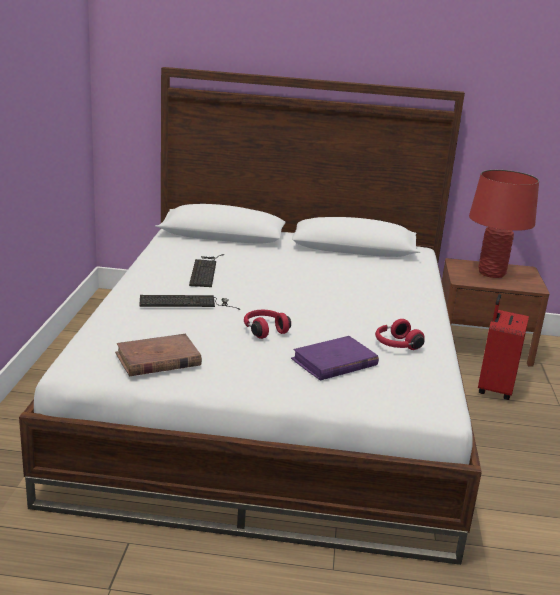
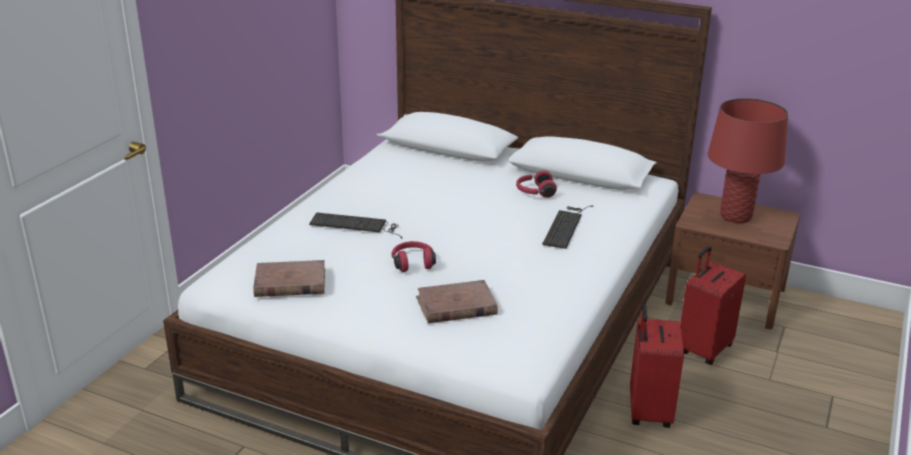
camera: 20 degrees right, 5 degrees up
(205, 270) = (399, 189): keyboard -> keyboard (566, 226)
(334, 362) = (456, 306): purple book -> brown book
(396, 345) = (534, 295): red headphones -> red headphones (535, 192)
(485, 446) = (647, 411): none -> red suitcase

